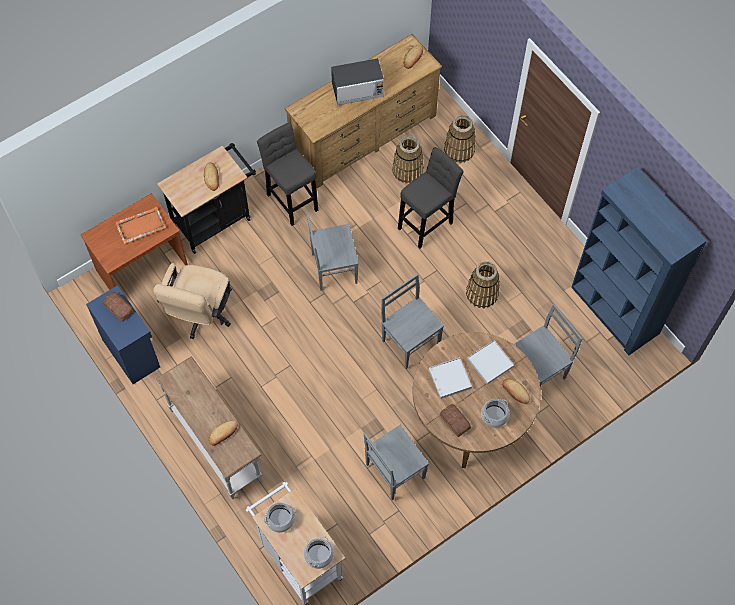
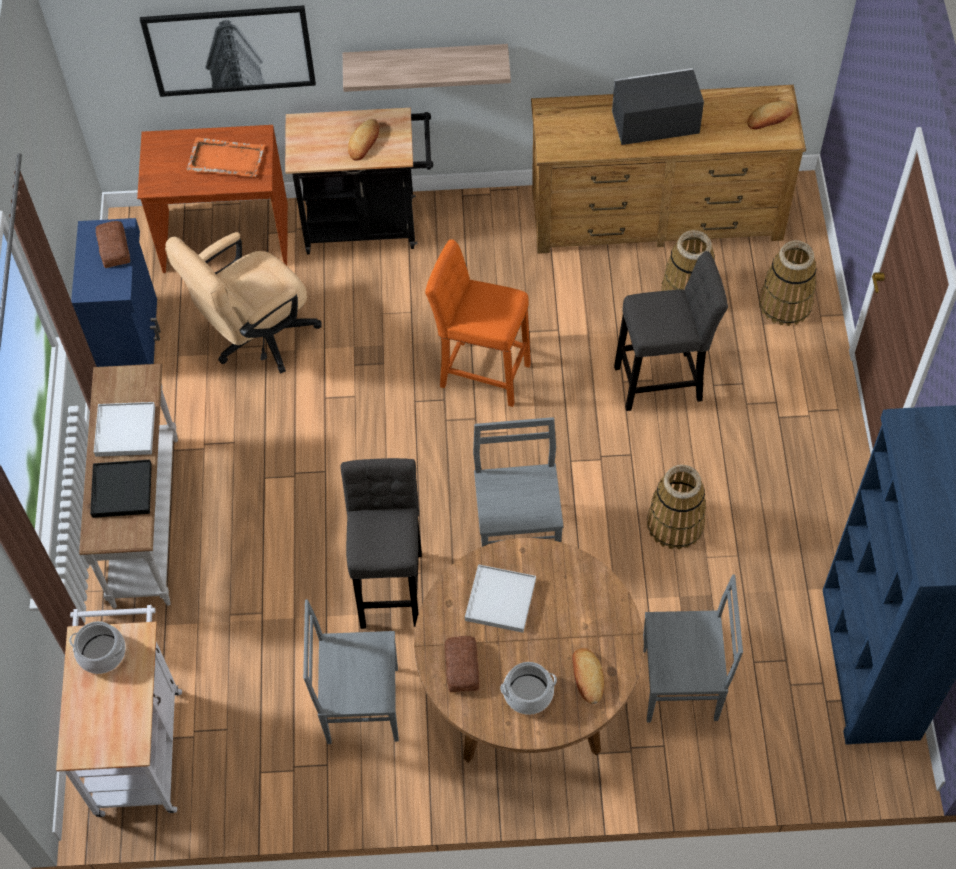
camera: 35 degrees right, 5 degrees down
(123, 165) = (230, 49): none -> picture
(223, 433) = (122, 490): bread -> black tray
(226, 117) = (426, 61): none -> shelf
(291, 199) = (491, 250): grey stool -> grey stool (390, 584)
(318, 555) = (115, 737): cooking pot -> none
(332, 268) = (480, 372): grey chair -> orange stool
(358, 90) = (654, 123): microwave -> microwave turned 150 degrees clockwise
(490, 363) = (579, 612): white tray -> white tray (125, 431)

